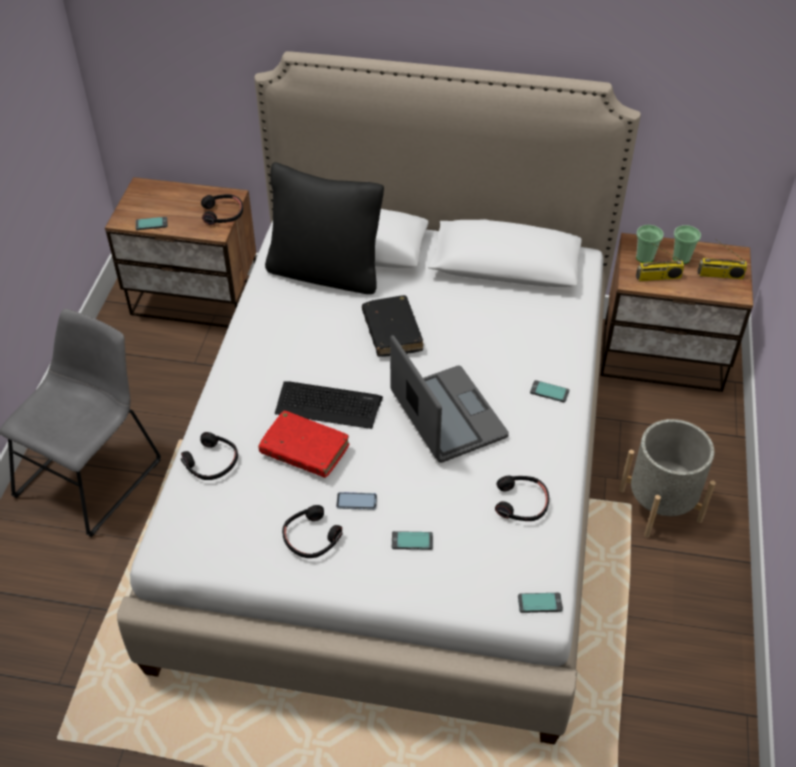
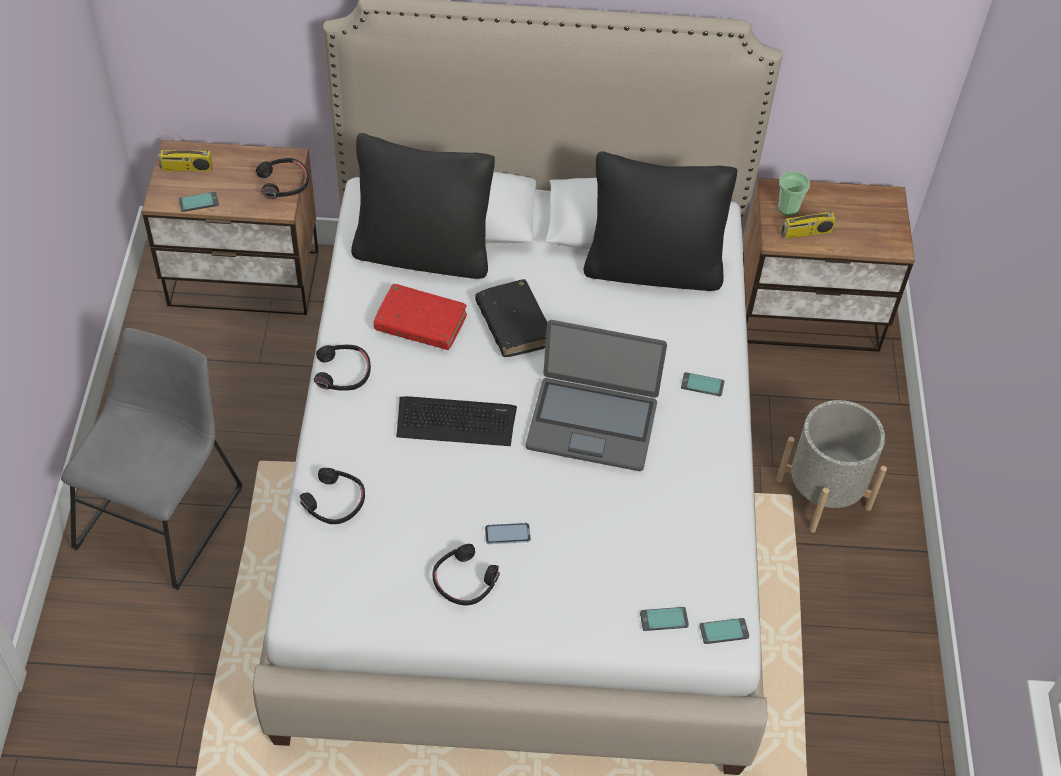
camera: 10 degrees left, 5 degrees up
(304, 450) = (439, 479): red book -> red book (420, 324)
(412, 541) = (576, 575): phone -> phone (664, 620)
(447, 416) = (592, 423): laptop -> laptop turned 135 degrees clockwise
(519, 296) = (653, 268): none -> black pillow
(521, 503) = (689, 520): black headphones -> black headphones (343, 373)
(681, 258) = (829, 206): cup -> none
(720, 275) = (874, 225): radio -> radio (186, 168)

